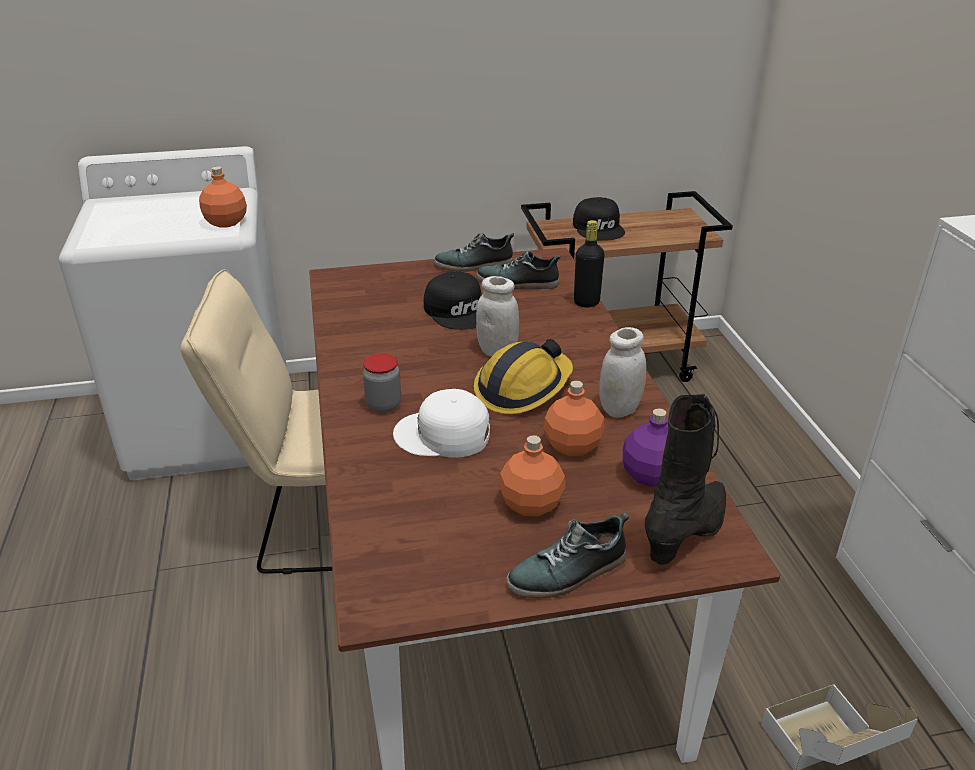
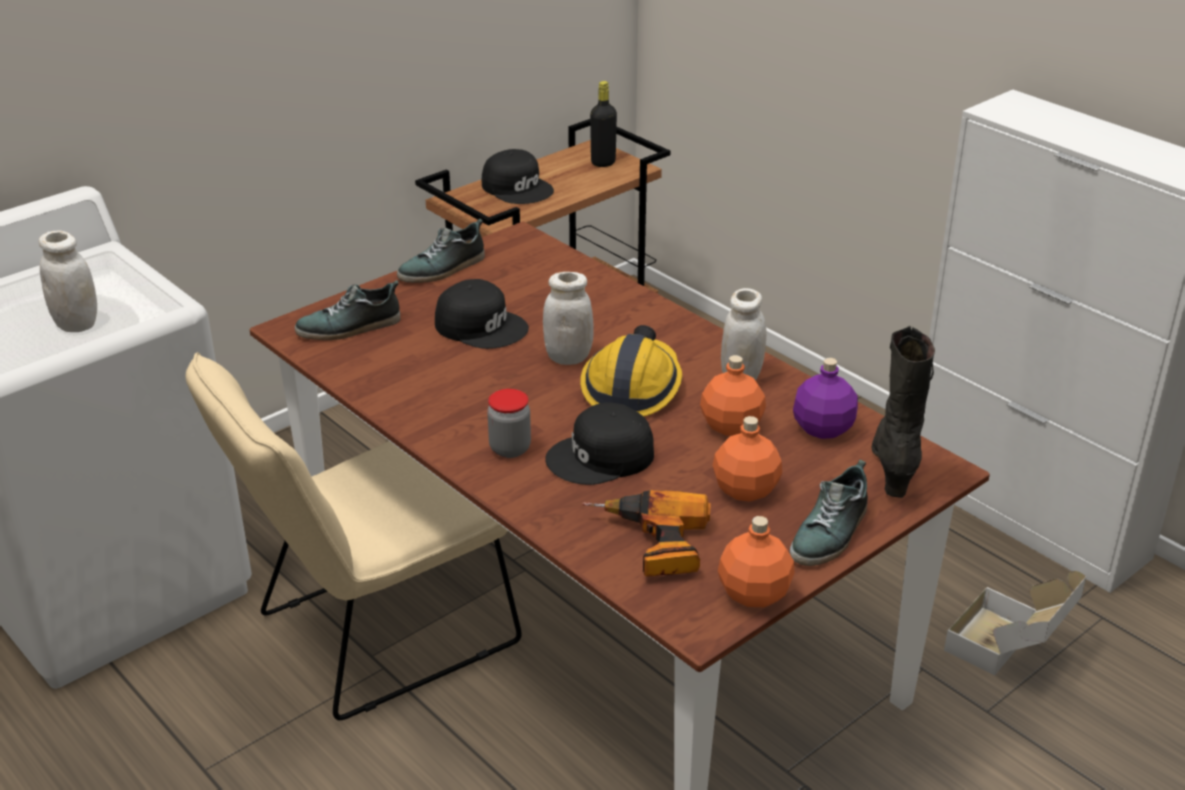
camera: 30 degrees left, 0 degrees up
(166, 230) = (76, 324): none -> white jar
(225, 222) = (144, 294): orange bottle -> orange bottle (754, 594)
(408, 522) = (653, 545): none -> power drill
(443, 435) = (601, 457): white cap -> black cap
(517, 283) = (513, 276): shoe -> shoe (349, 327)
(586, 302) = (607, 278): black bottle -> black bottle (603, 162)

